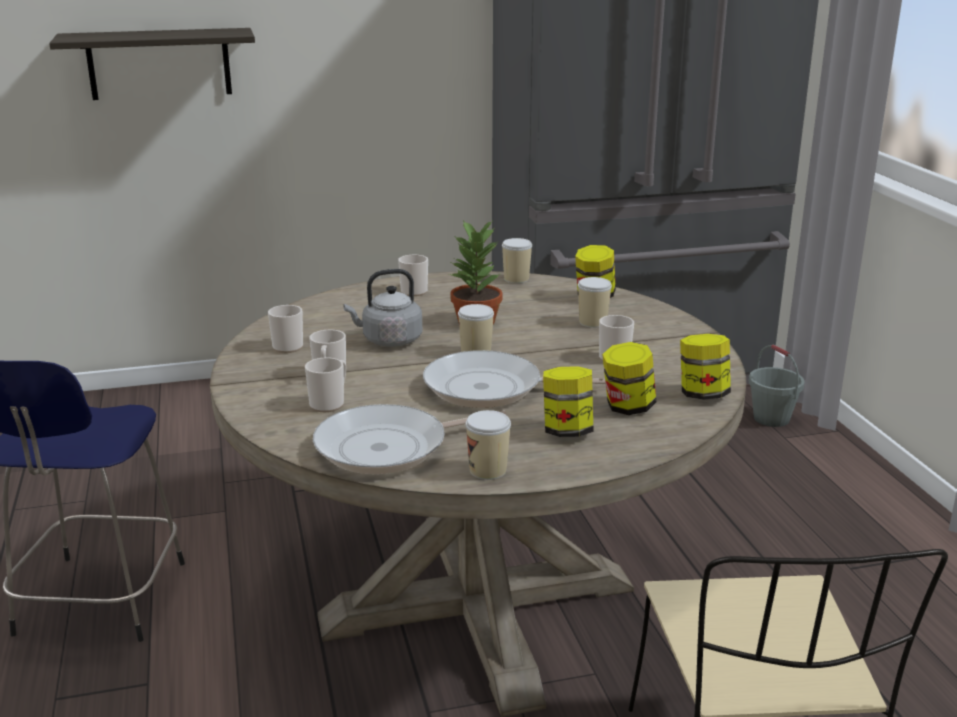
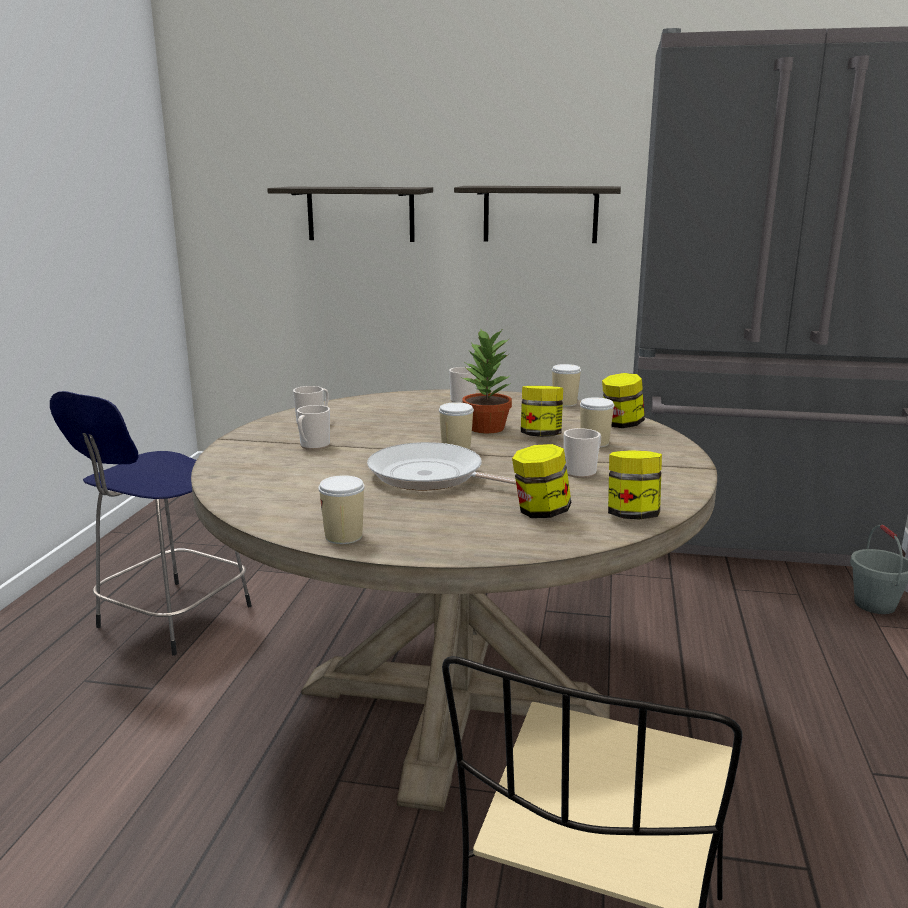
camera: 25 degrees right, 5 degrees down
(329, 403) = (286, 464): mug -> none
(379, 53) = (540, 214): none -> shelf
(389, 340) = (394, 430): grey kettle -> none
(389, 447) = (287, 503): frying pan -> none
(567, 431) = (457, 520): jar -> jar (540, 435)

